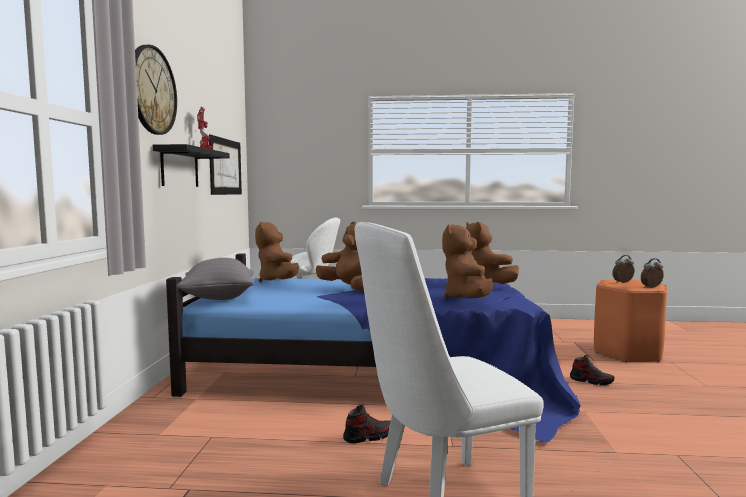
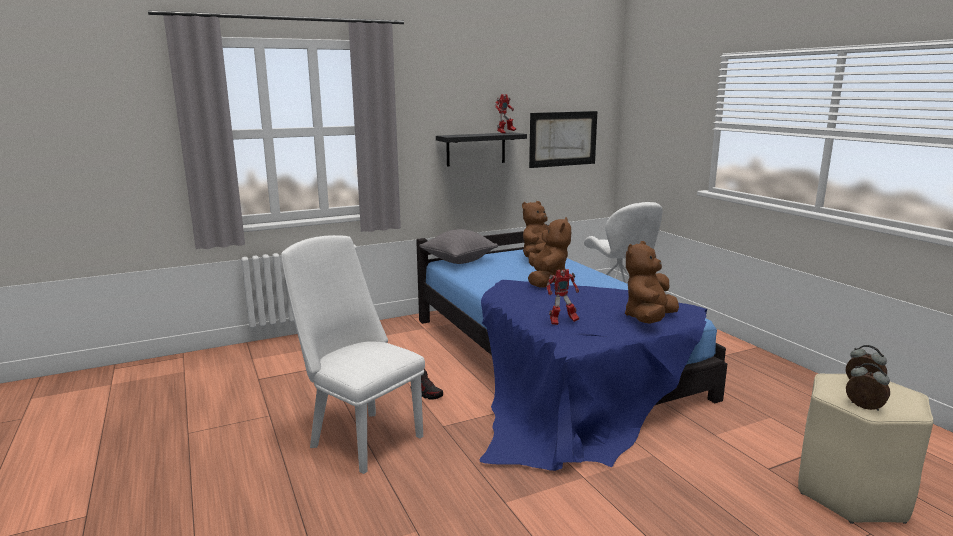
camera: 60 degrees right, 10 degrees up
(152, 90) = (438, 93): wall clock -> none
(468, 299) = (562, 322): brown plush toy -> toy robot
(591, 381) = (682, 473): shoe -> none
(627, 353) = (851, 493): orange stool -> beige stool

